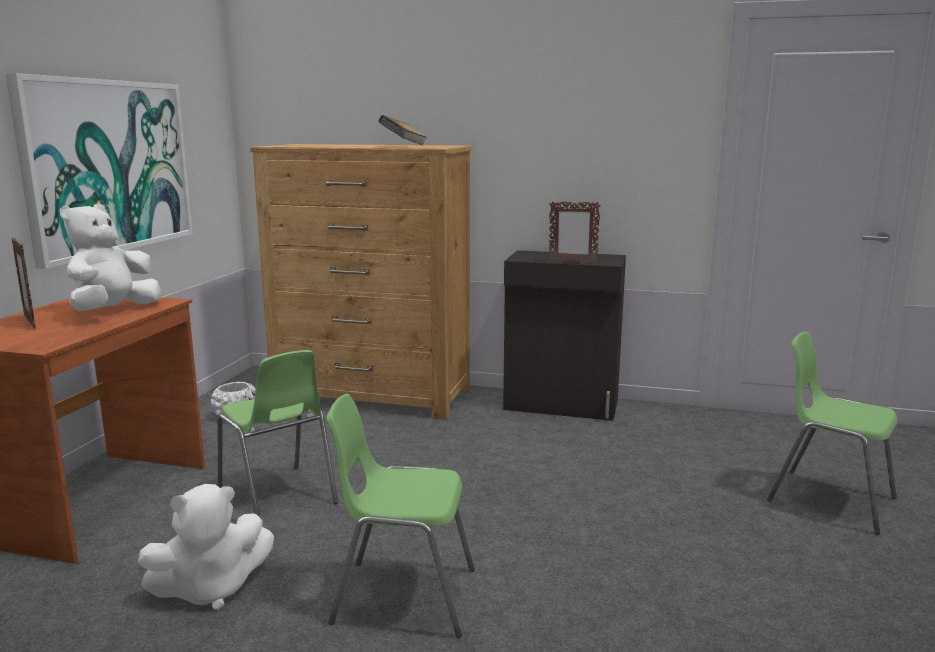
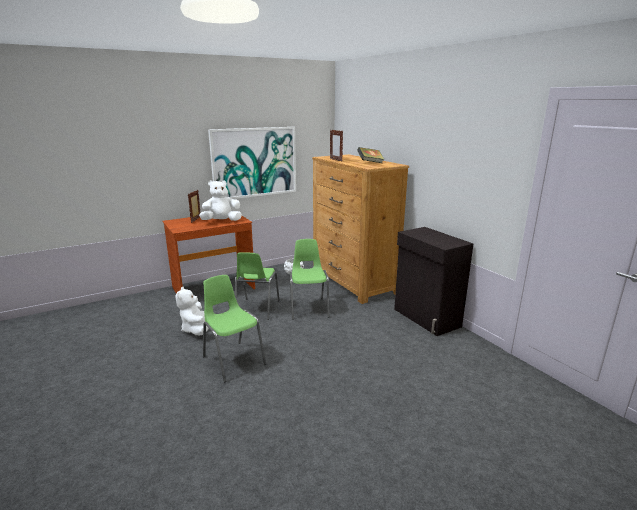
camera: 45 degrees right, 5 degrees up
(211, 589) = (196, 329): white plush toy -> white plush toy turned 60 degrees clockwise
(572, 262) = (426, 241): picture frame -> picture frame (336, 160)
(829, 499) = (472, 429): green chair -> green chair (308, 308)

